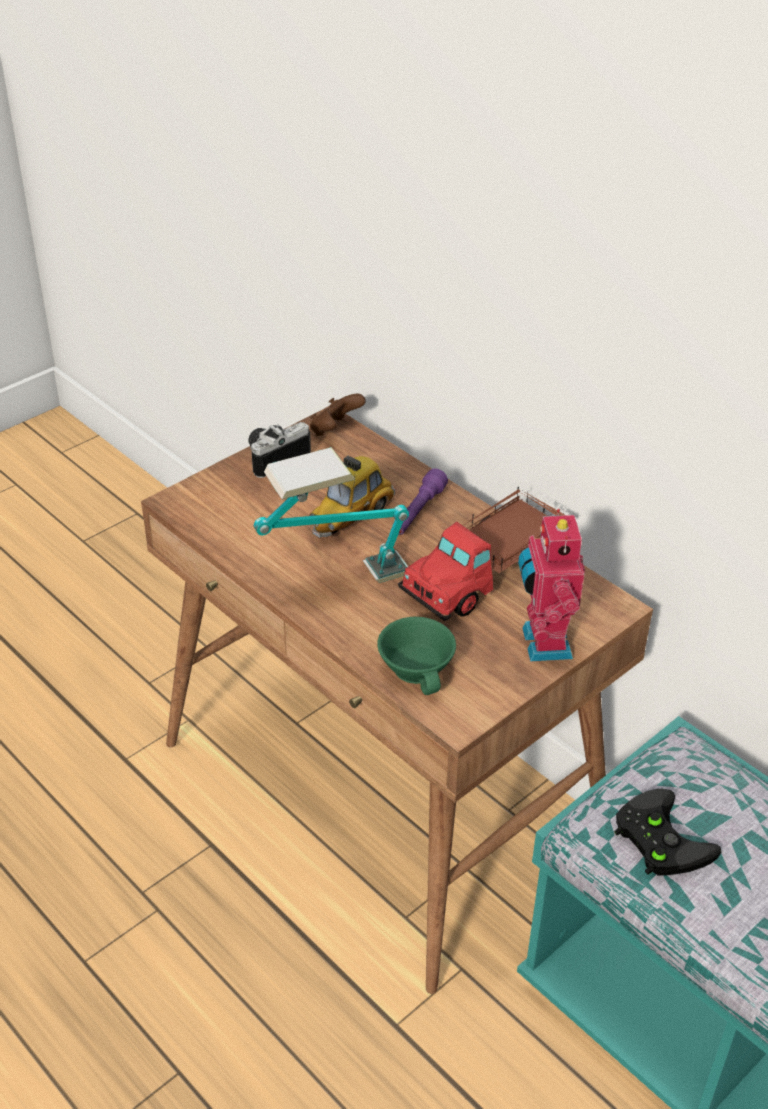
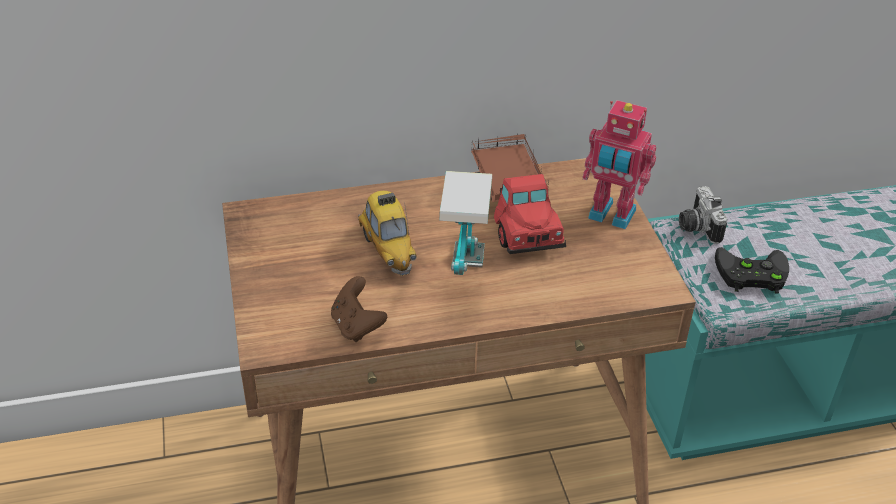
camera: 60 degrees left, 0 degrees up
(273, 457) = (263, 263): camera -> camera (696, 227)
(335, 430) = (262, 214): brown game controller -> brown game controller (357, 326)
(418, 512) = (414, 213): purple flashlight -> none
(419, 668) = (596, 285): green cup -> none

